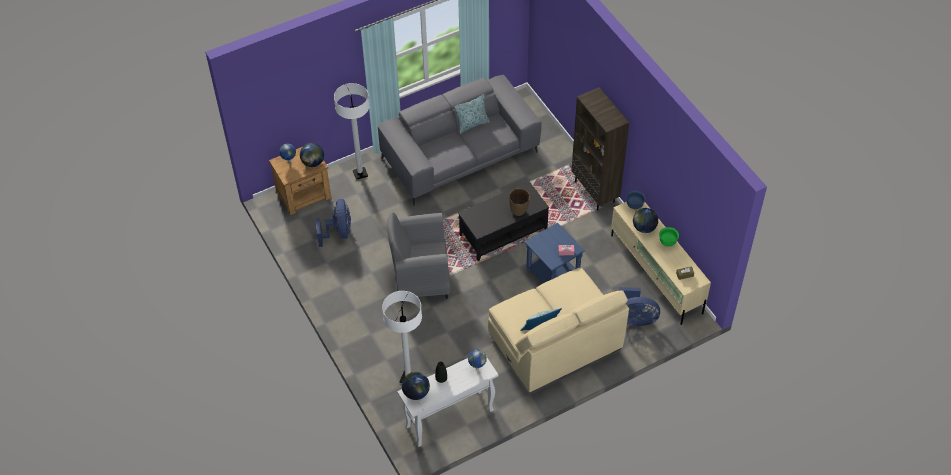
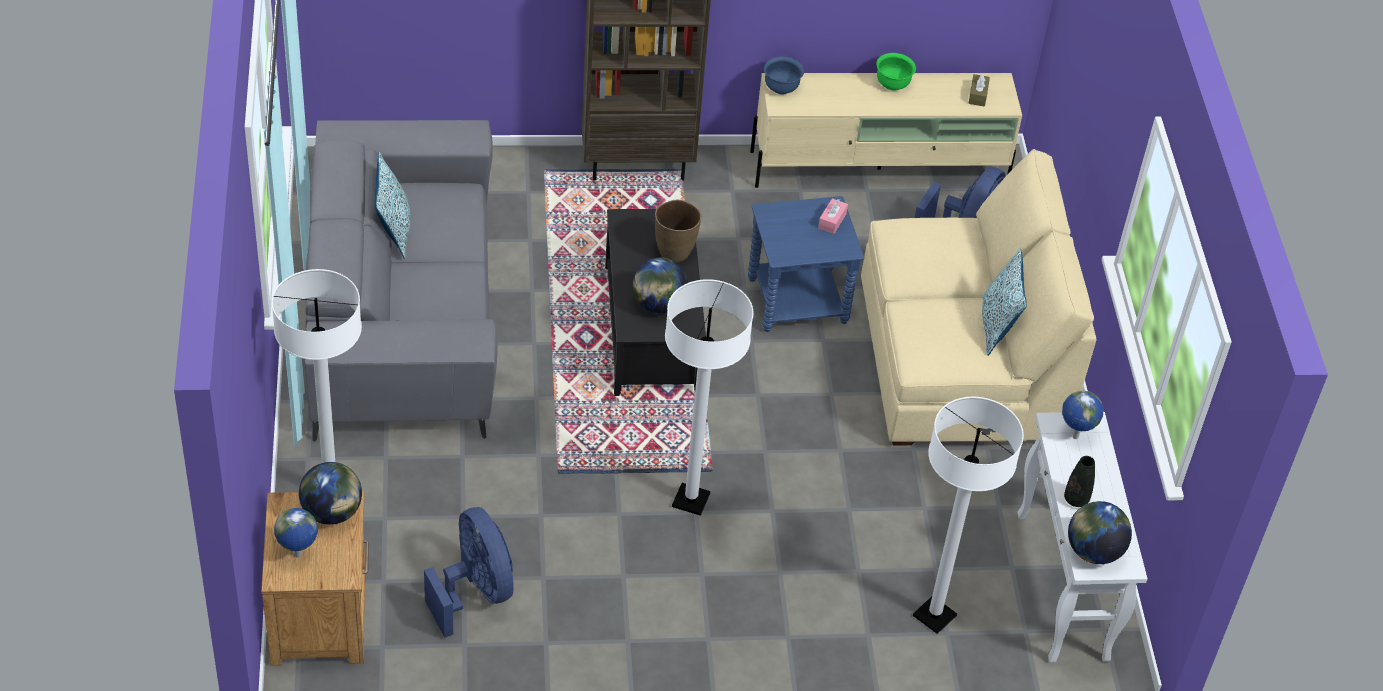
camera: 70 degrees left, 5 degrees down
(338, 232) = (475, 592): blue fan -> blue fan turned 45 degrees clockwise
(420, 279) = (691, 500): grey armchair -> white floor lamp
(644, 228) = (842, 98): globe -> globe (658, 304)

